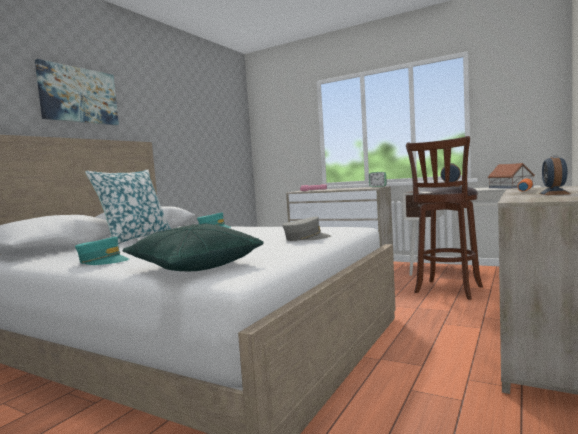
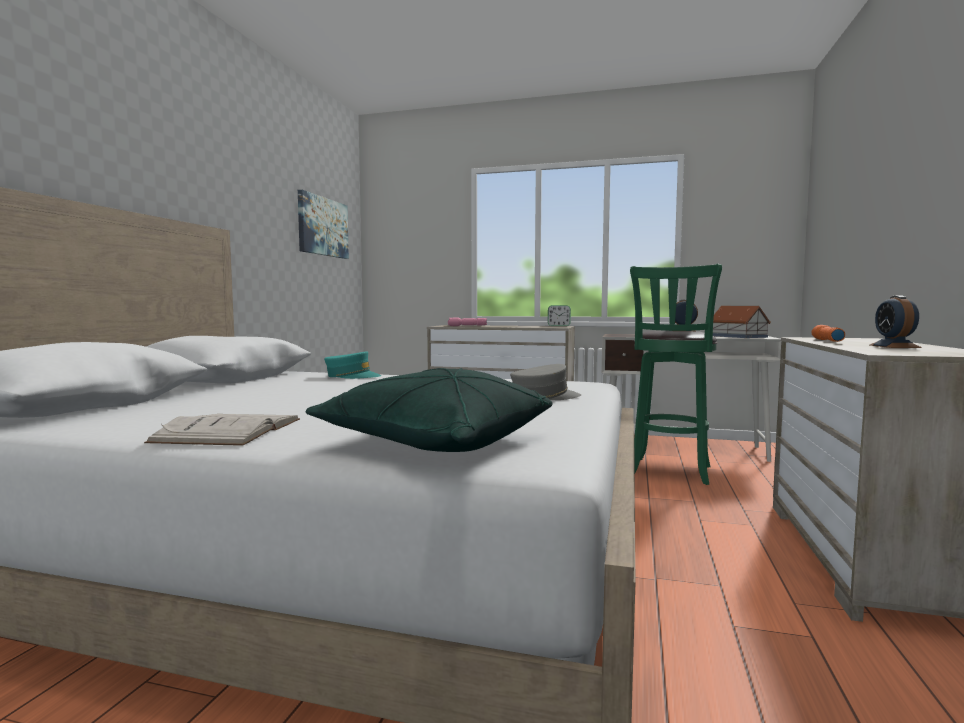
camera: 15 degrees left, 0 degrees up
(79, 95) = (115, 133): picture -> picture (322, 227)
(103, 261) = (229, 430): turquoise cap -> white book
(135, 238) = (229, 389): pillow -> none
(447, 290) = (669, 472): brown stool -> green stool

